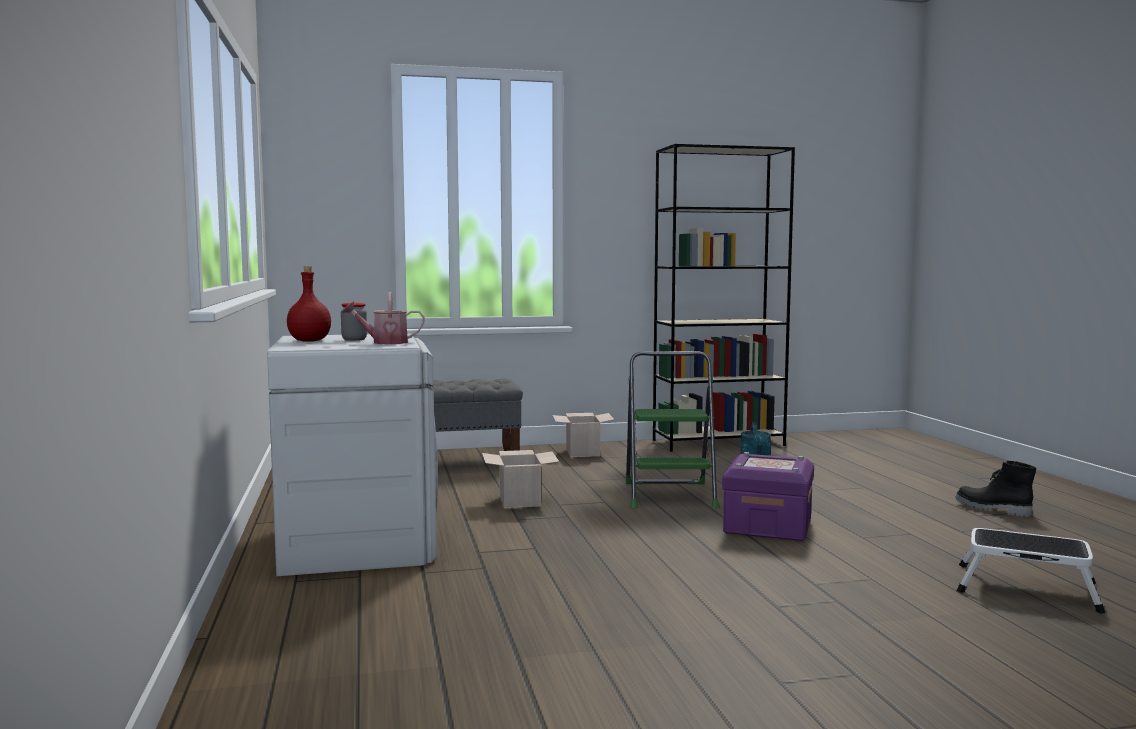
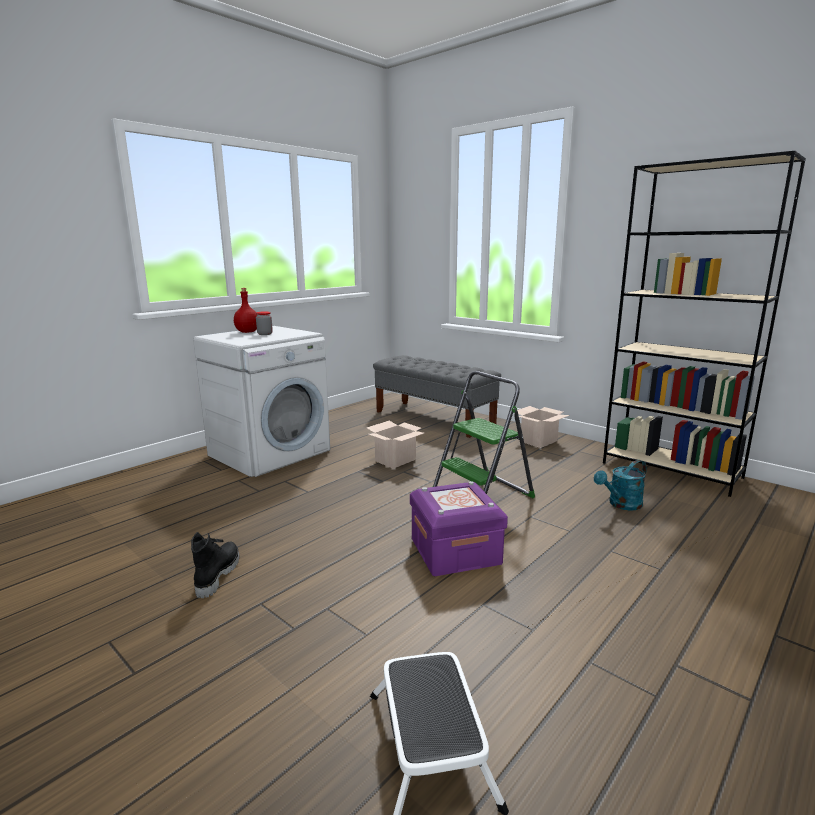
camera: 55 degrees right, 10 degrees up
(384, 342) = (254, 339): watering can -> none
(992, 509) = (720, 671): black boot -> black boot (217, 575)

